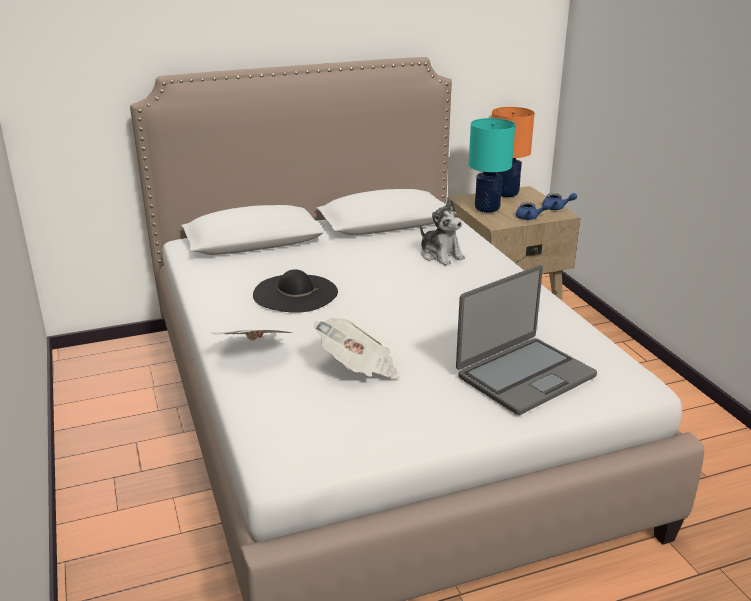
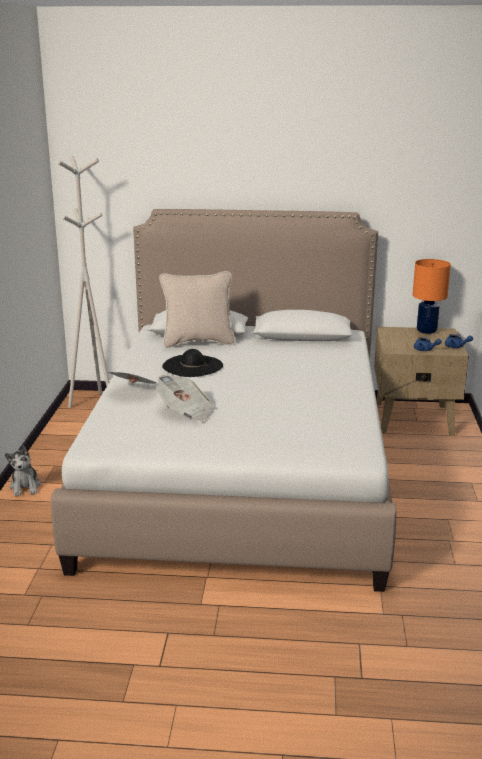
camera: 25 degrees right, 5 degrees down
(102, 362) = (94, 403): none -> grey clothes rack
(267, 256) = (198, 342): none -> beige pillow
(441, 255) = (318, 361): plush toy -> plush toy (25, 487)
(487, 210) = (396, 340): turquoise table lamp -> none
(524, 376) = (287, 437): laptop -> none

